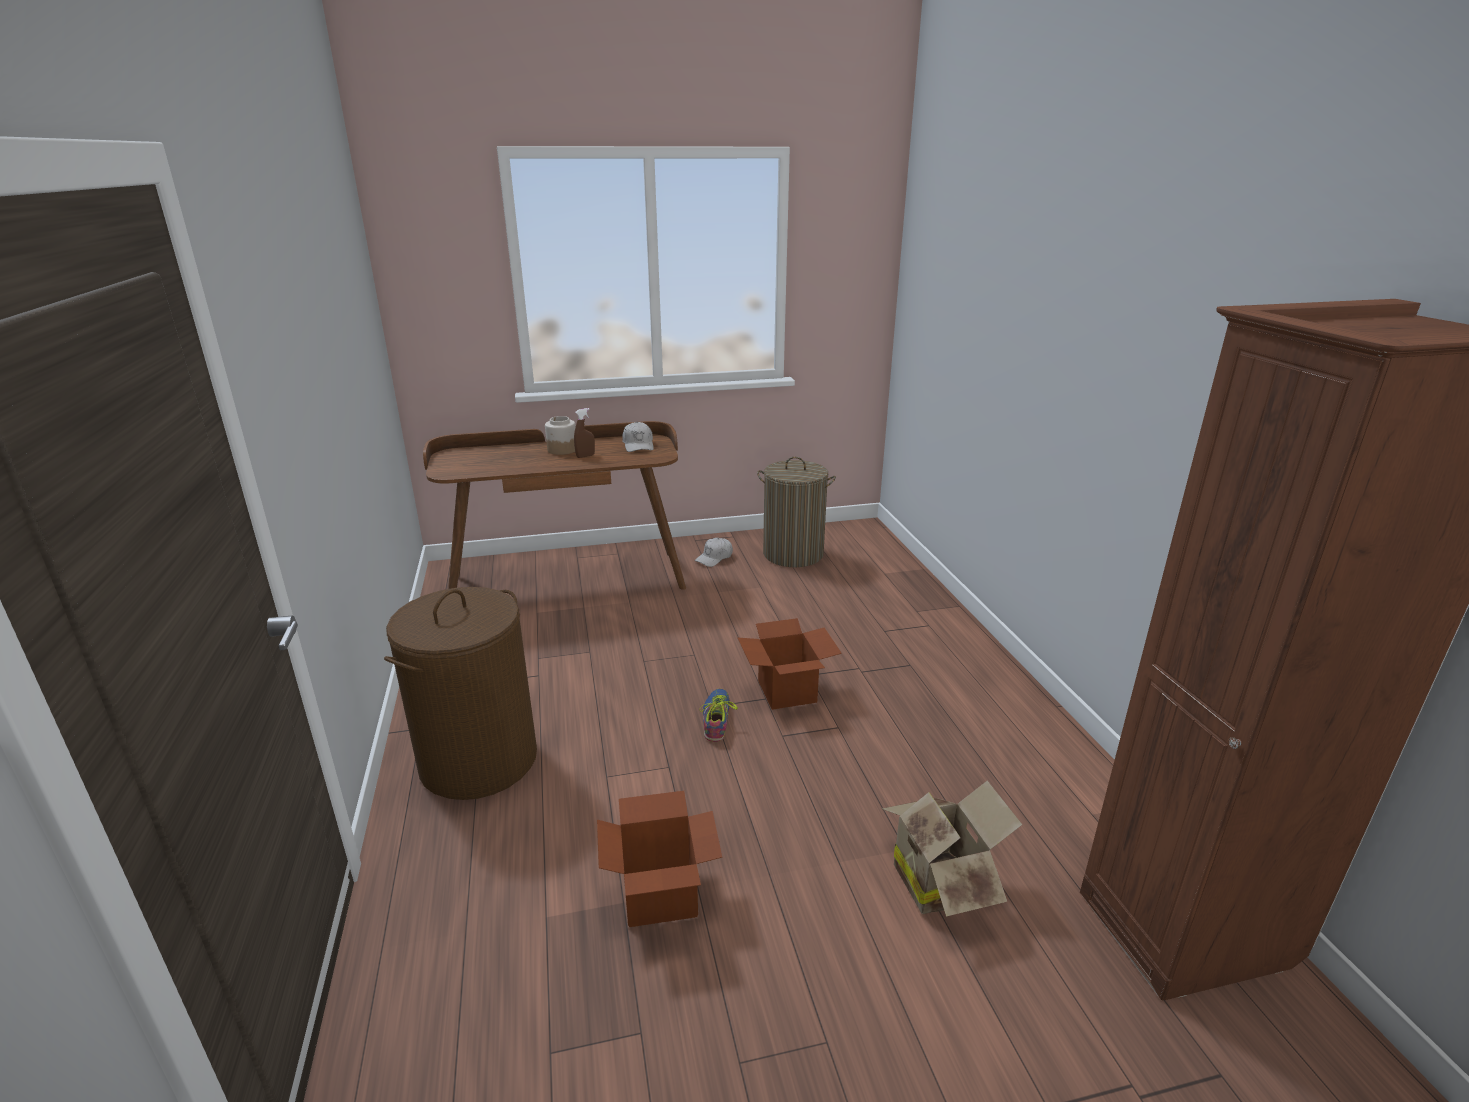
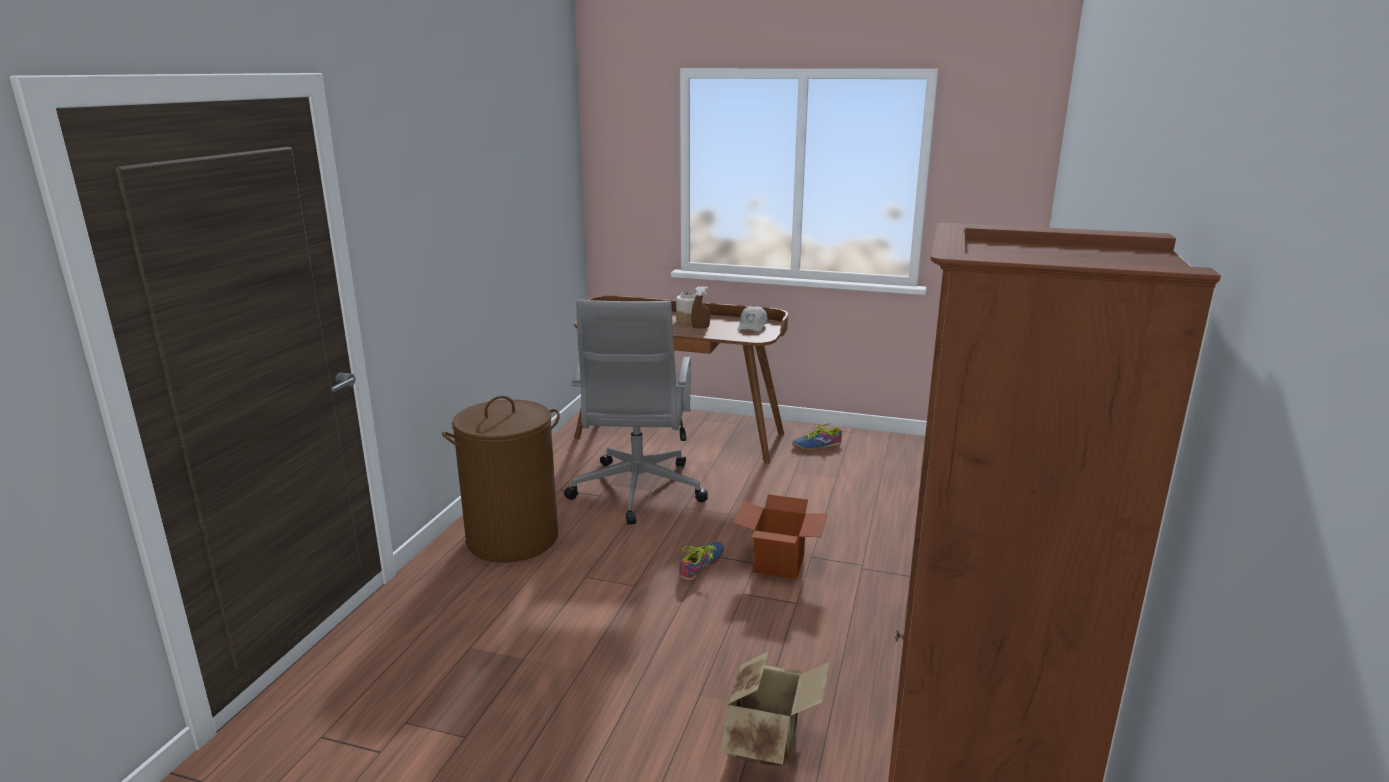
camera: 30 degrees right, 5 degrees down
(577, 659) = (637, 492): none -> grey office chair
(660, 895) = (551, 664): cardboard box -> none
(714, 558) = (817, 445): white cap -> shoe
(793, 554) = (893, 459): laundry basket -> none

